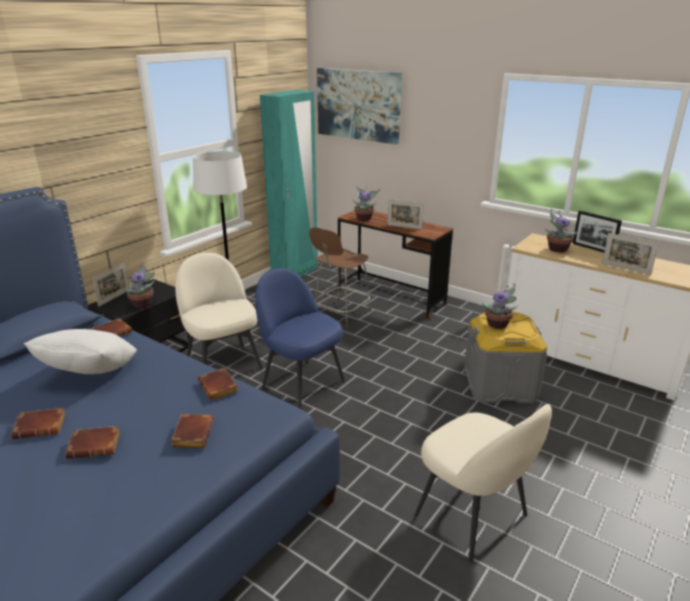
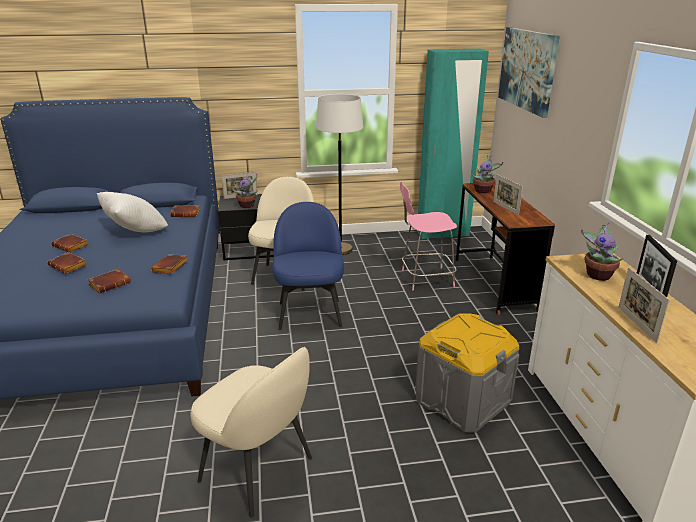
camera: 45 degrees right, 0 degrees up
(341, 314) = (425, 278): brown stool -> pink stool
(473, 517) = (258, 471): beige chair -> beige chair turned 60 degrees counterclockwise
(498, 325) = (460, 328): potted plant -> none

